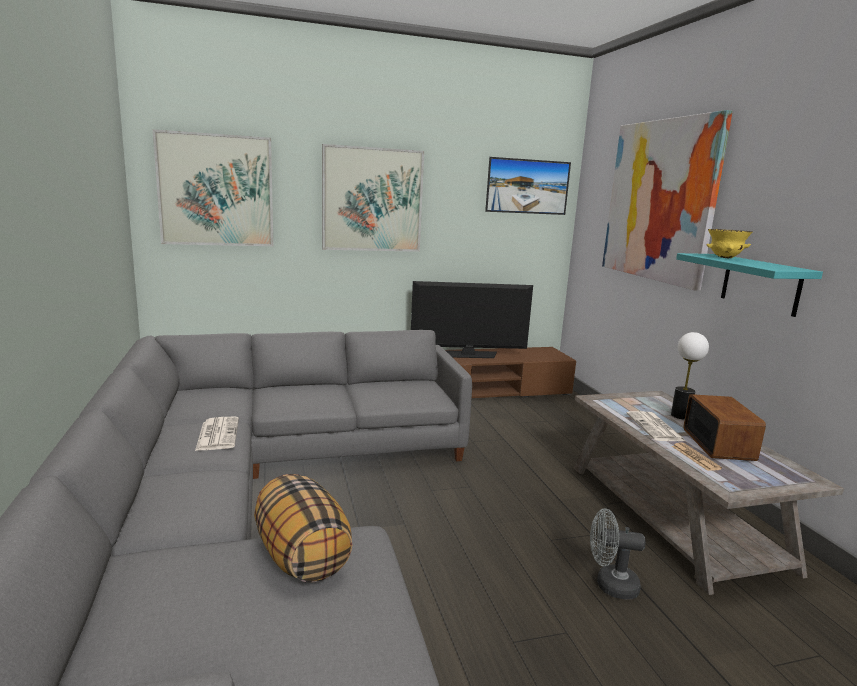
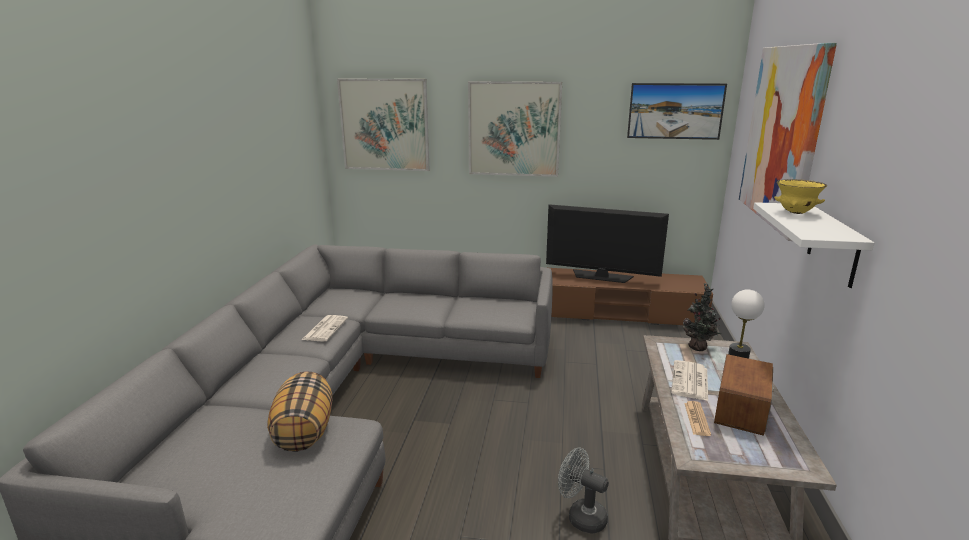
camera: 25 degrees right, 5 degrees up
(631, 400) = (698, 348): none -> potted plant
(760, 284) = (833, 245): turquoise shelf -> white shelf

